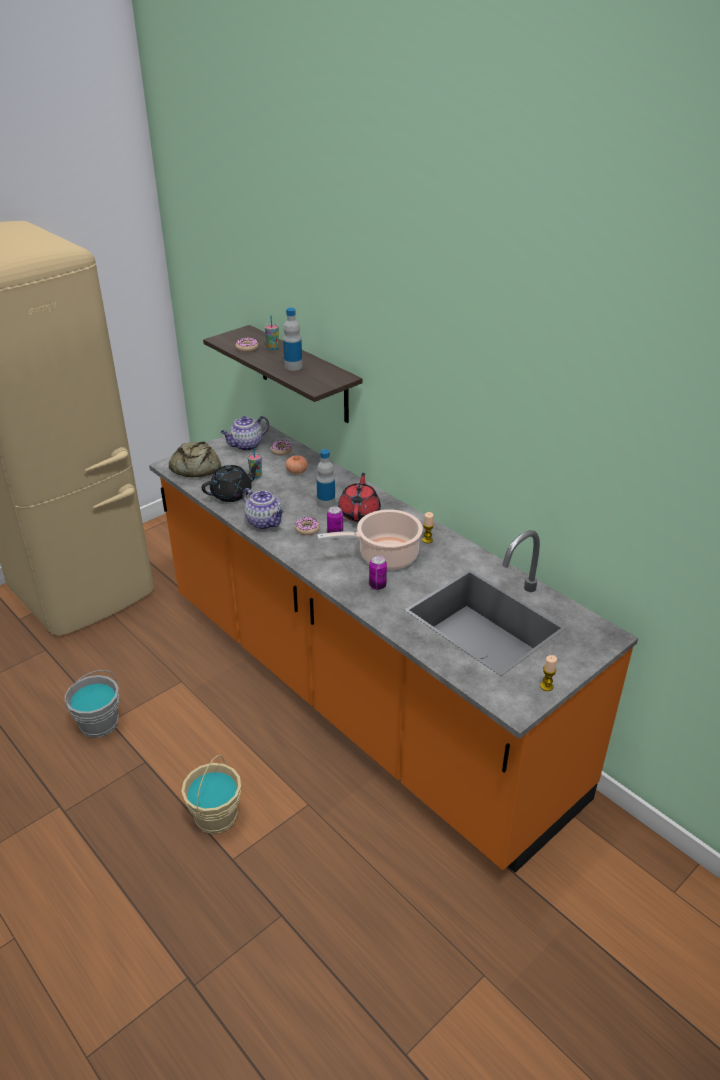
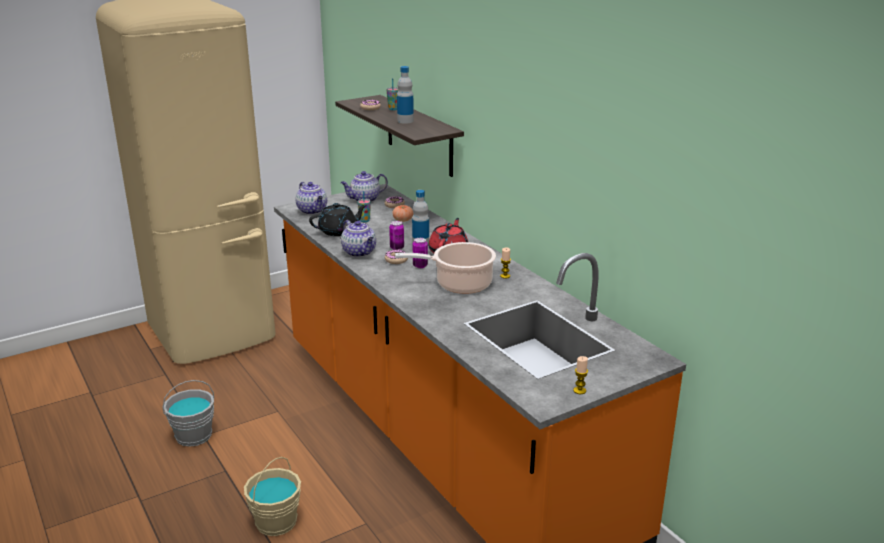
camera: 10 degrees right, 10 degrees down
(194, 467) = (313, 211): bread -> teapot
(377, 585) = (445, 304): can -> can (397, 248)

